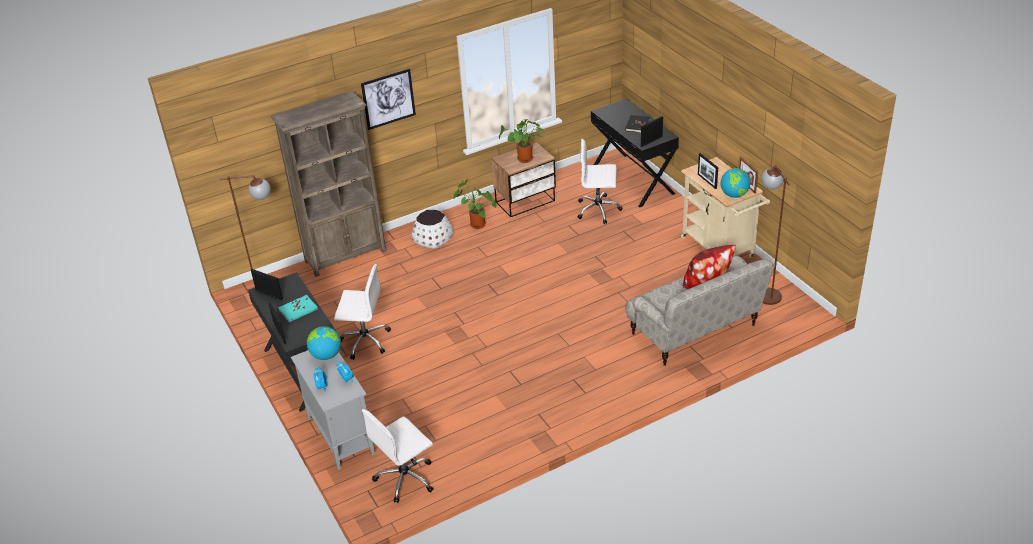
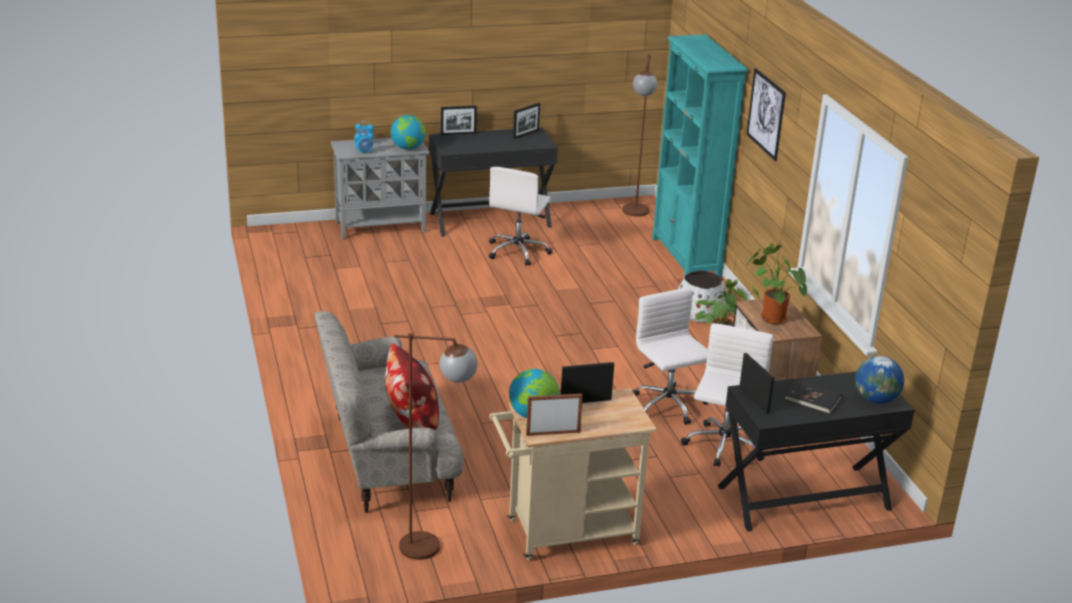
camera: 100 degrees right, 10 degrees down
(298, 310) = (490, 143): turquoise book -> none
(346, 256) = (686, 257): brown bookcase -> turquoise bookcase
(406, 478) = (296, 249): white office chair -> white office chair (668, 406)
(624, 108) = (875, 400): none -> globe

